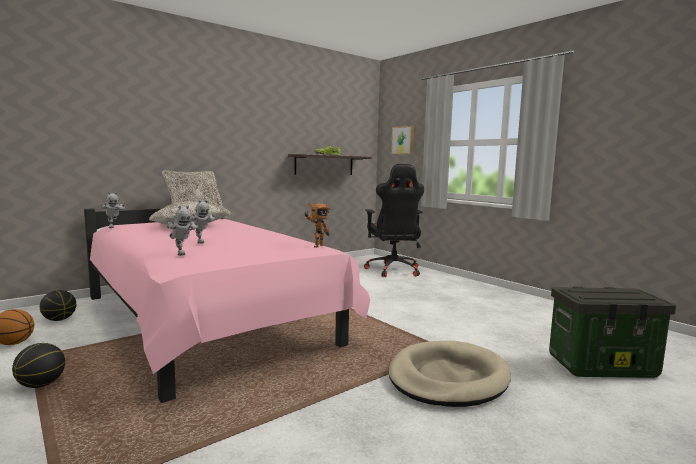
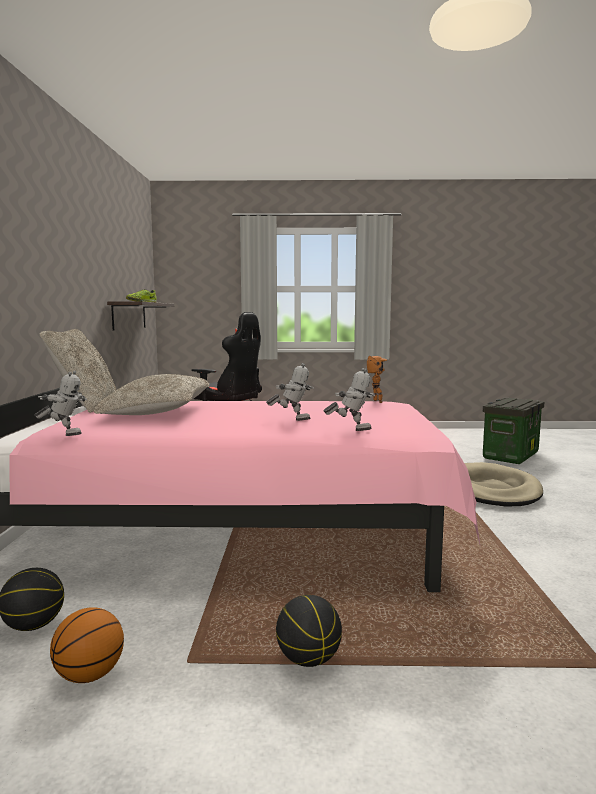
camera: 50 degrees left, 0 degrees up
(403, 140) = (201, 284): picture -> none

